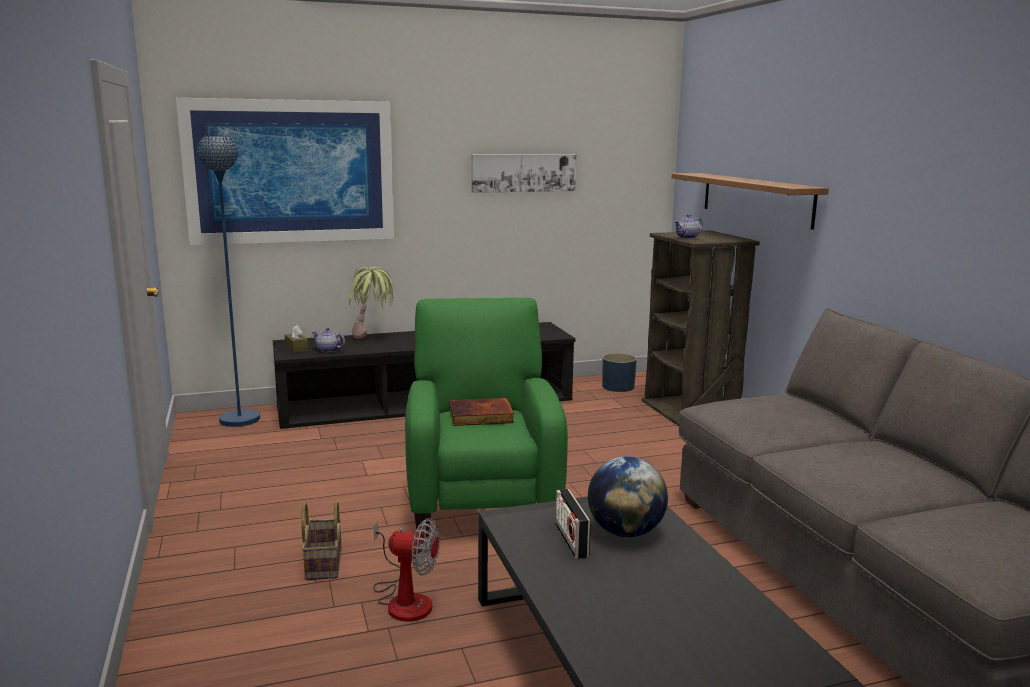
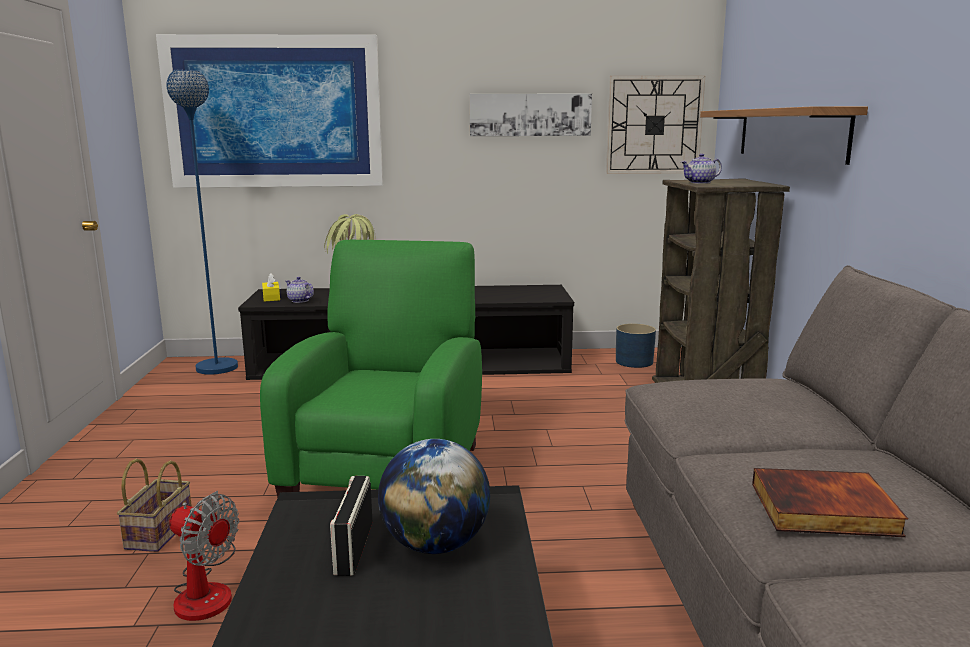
camera: 15 degrees right, 0 degrees up
(296, 348) = (271, 297): brown tissue box -> yellow tissue box
(480, 416) = (378, 377): book -> book (823, 510)
(626, 181) = (654, 125): none -> wall clock

